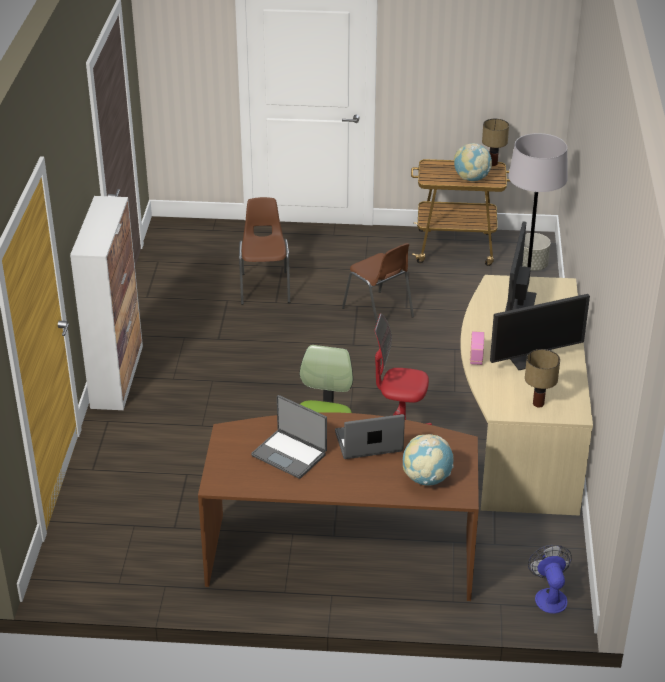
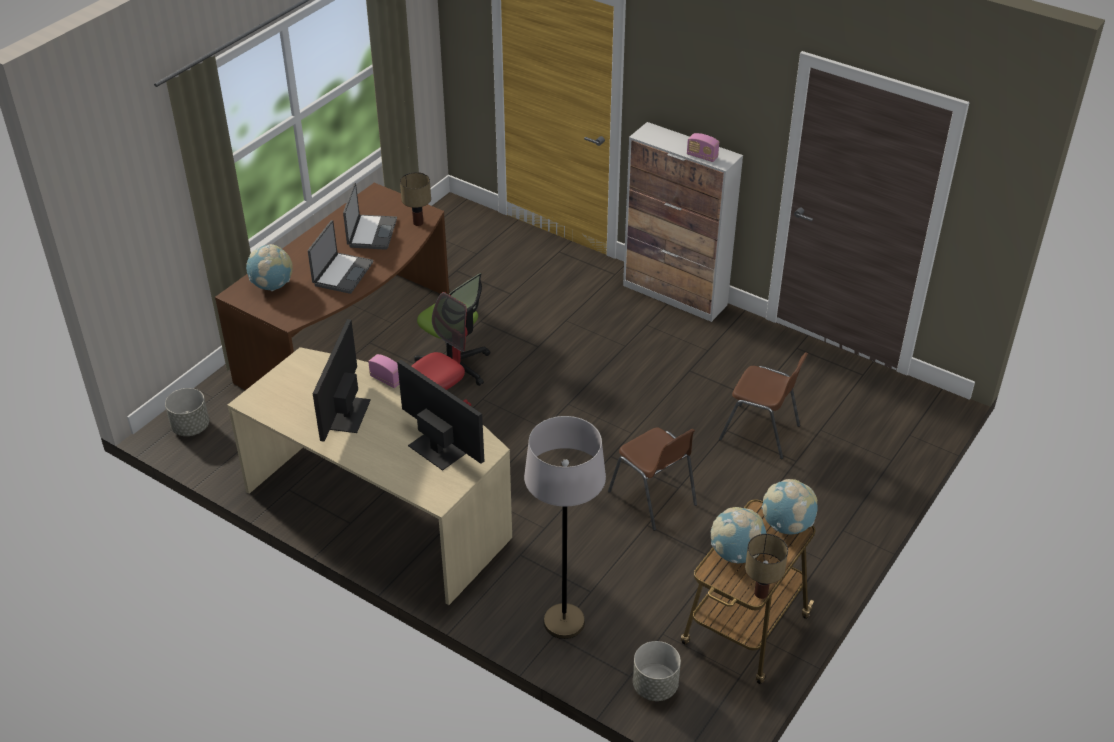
camera: 120 degrees right, 5 degrees up
(113, 212) = (702, 156): none -> radio
(290, 454) = (371, 233): laptop -> laptop turned 120 degrees clockwise
(378, 313) = (653, 498): brown chair -> brown chair turned 120 degrees counterclockwise
(430, 168) = (787, 525): none -> globe
(537, 403) = (287, 385): table lamp -> table lamp (418, 222)
(549, 596) = (190, 427): fan -> grey planter

